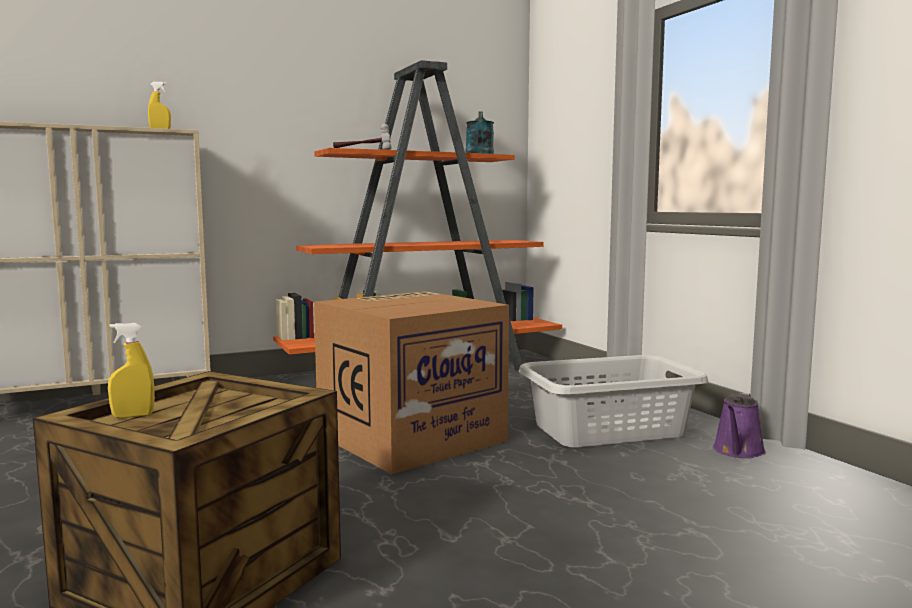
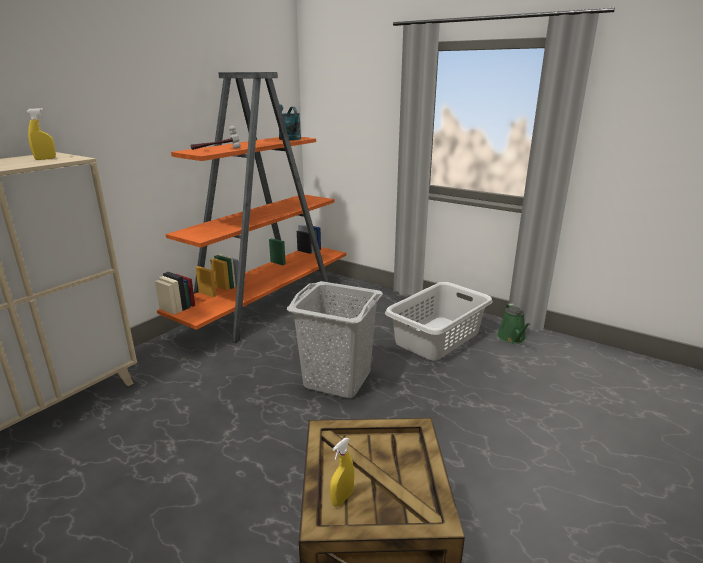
camera: 30 degrees left, 15 degrees up
(411, 436) = (337, 379): cardboard box -> grey laundry basket
(738, 451) = (512, 338): purple watering can -> green watering can

